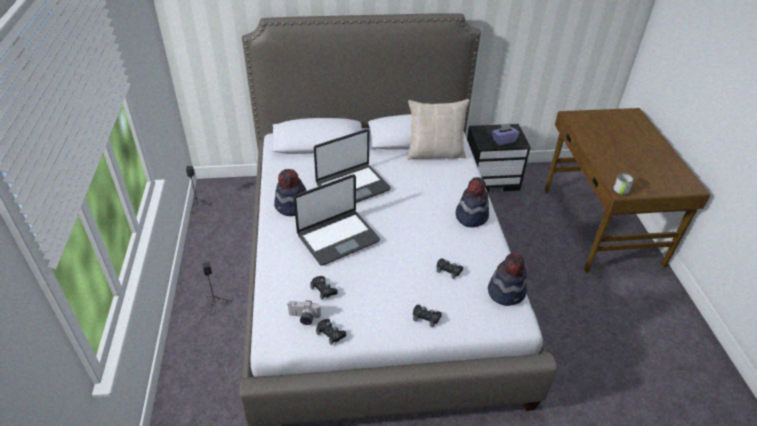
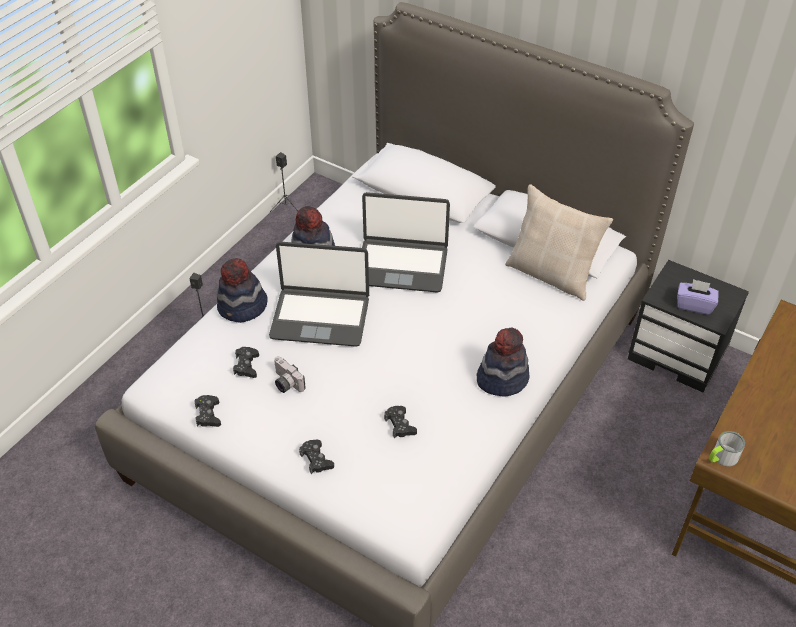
camera: 40 degrees right, 5 degrees up
(304, 318) = (199, 383): camera -> camera (285, 383)
(506, 292) = (437, 490): hat -> hat (242, 307)

